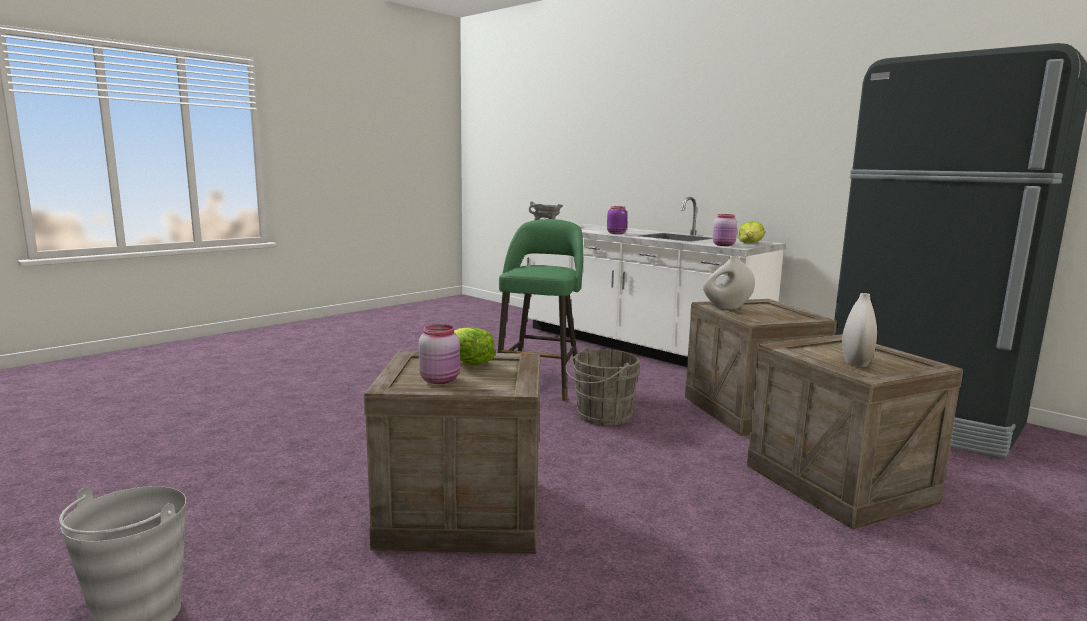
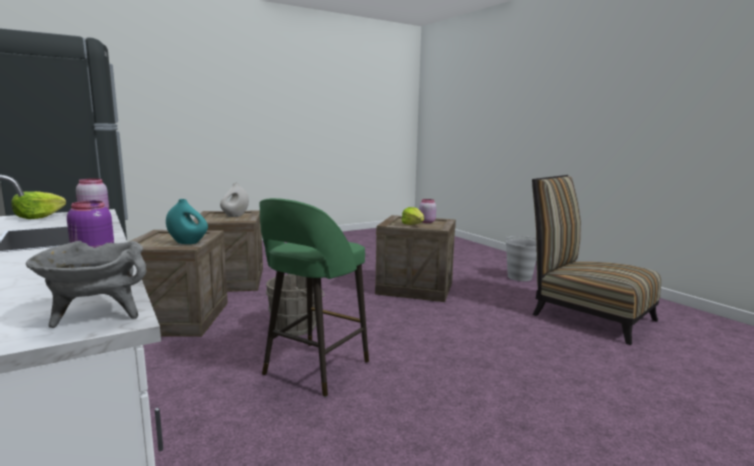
camera: 165 degrees left, 0 degrees up
(147, 482) = (586, 315): none -> chair
(727, 307) = (188, 242): white vase -> turquoise vase

